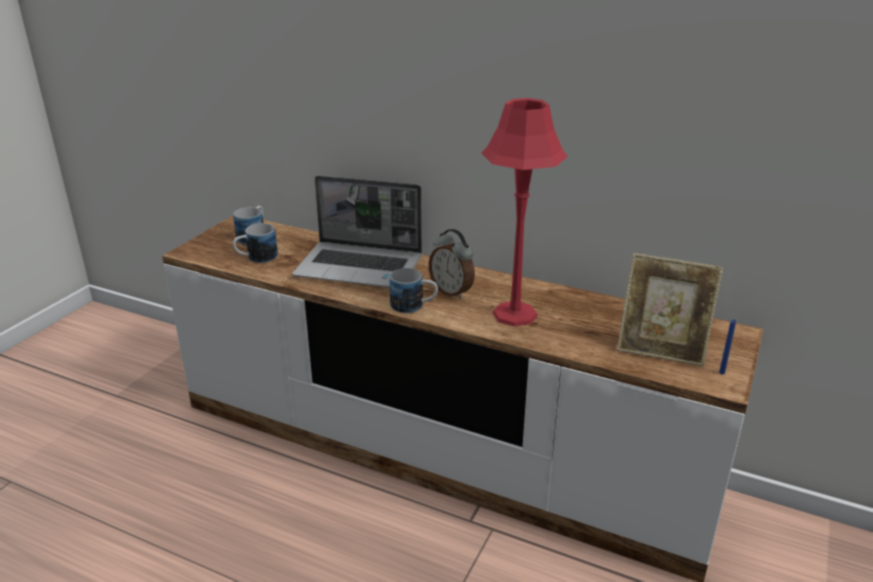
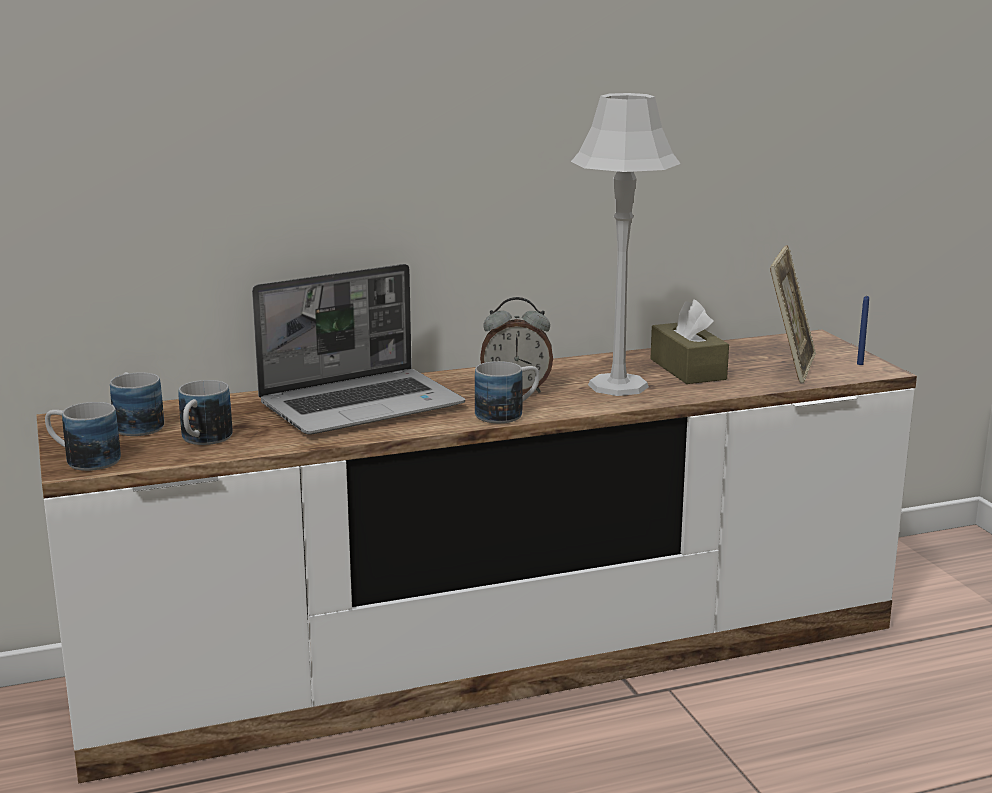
camera: 45 degrees left, 10 degrees down
(198, 248) = (83, 460): none -> mug
(515, 314) = (618, 385): red table lamp -> grey table lamp
(585, 321) = (687, 369): none -> brown tissue box
(661, 350) = (789, 366): picture frame -> picture frame turned 45 degrees counterclockwise

